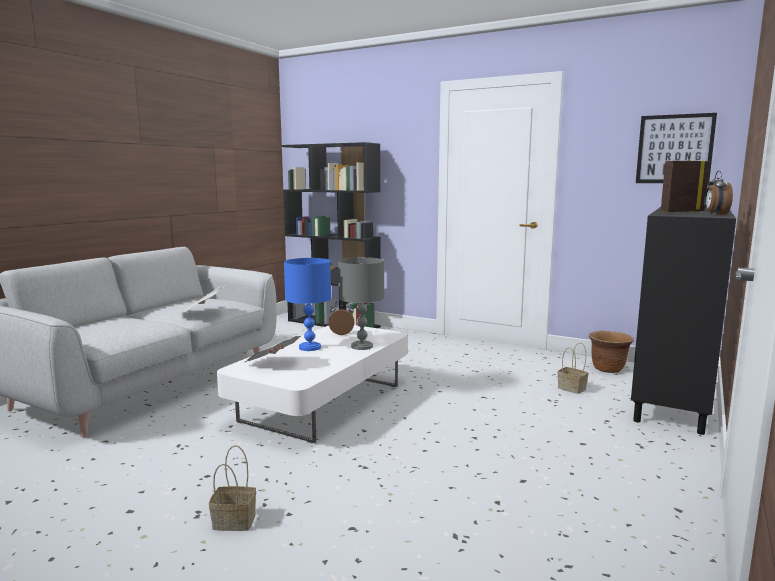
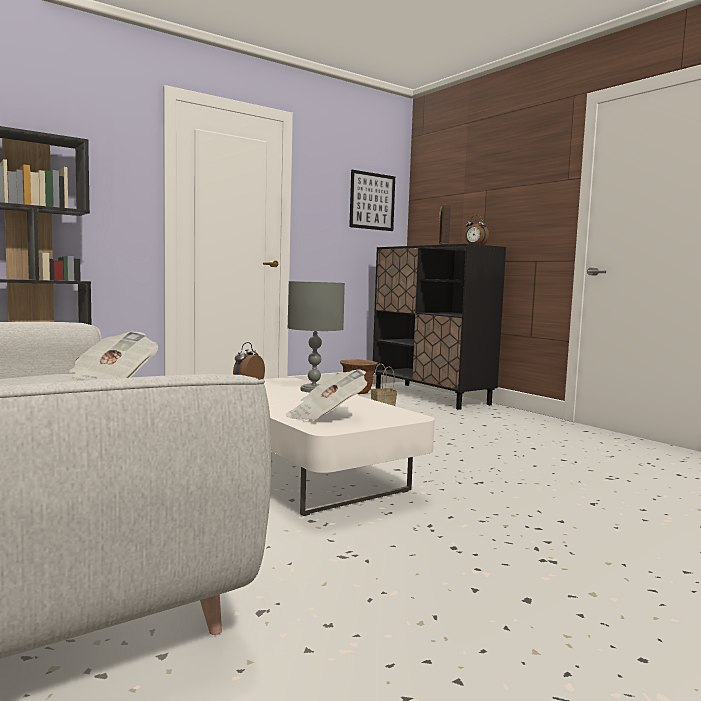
camera: 65 degrees left, 5 degrees down
(232, 522) = (571, 545): basket -> none
(309, 347) = (284, 401): blue table lamp -> none

